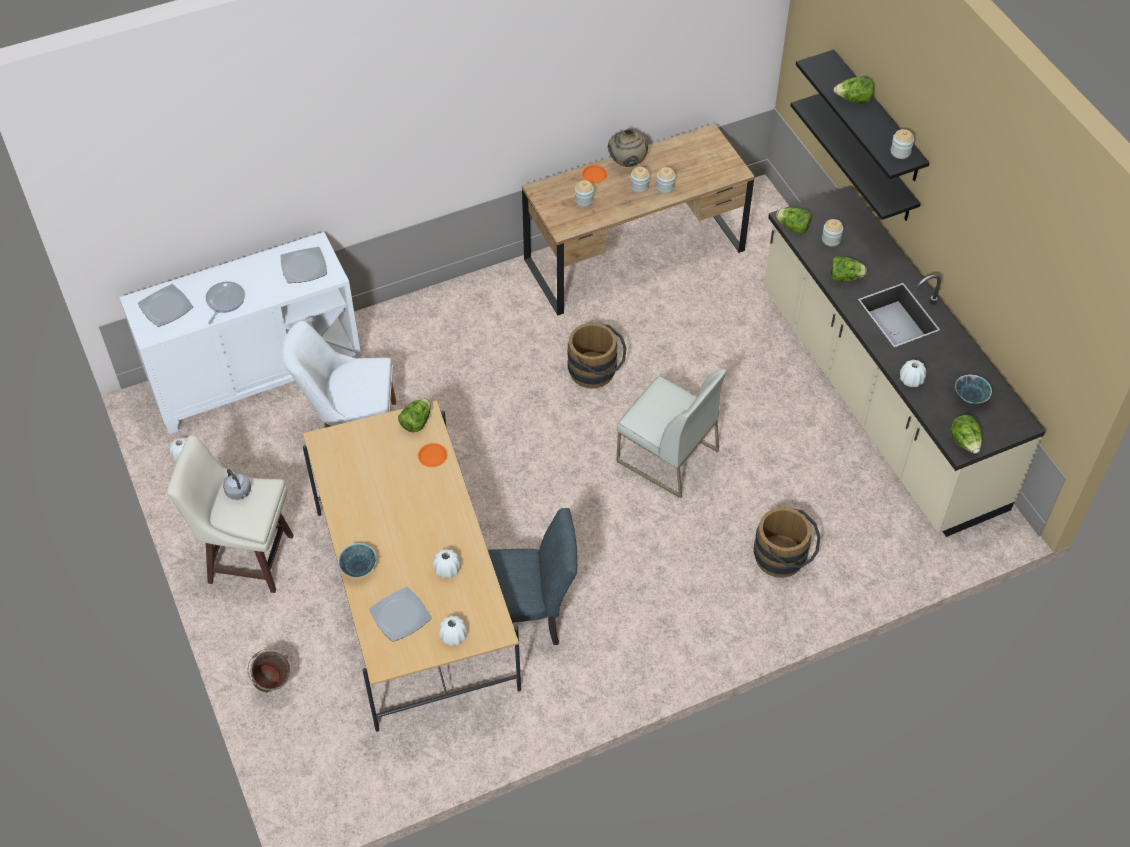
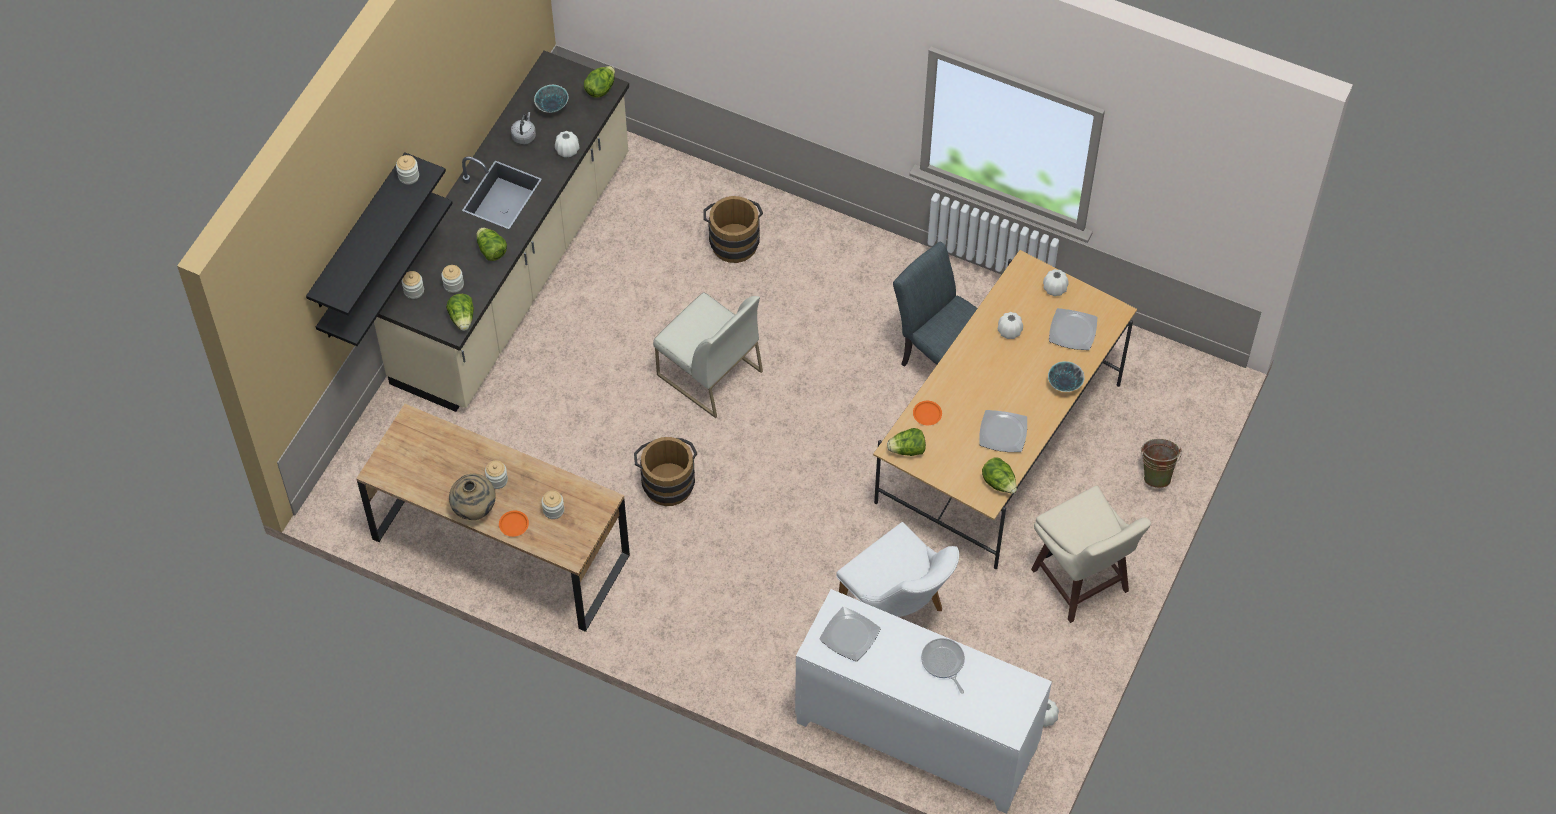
camera: 130 degrees left, 5 degrees up
(166, 307) = (992, 702): plate -> plate (1002, 433)
(224, 301) = (943, 663): frying pan -> frying pan turned 90 degrees clockwise
(239, 492) = (1079, 532): grey kettle -> grey kettle (524, 136)
(665, 187) = (480, 460): jar -> jar (414, 291)
(666, 456) = (708, 373): white chair -> white chair turned 135 degrees clockwise
(853, 100) = (367, 243): lettuce -> lettuce (999, 483)

